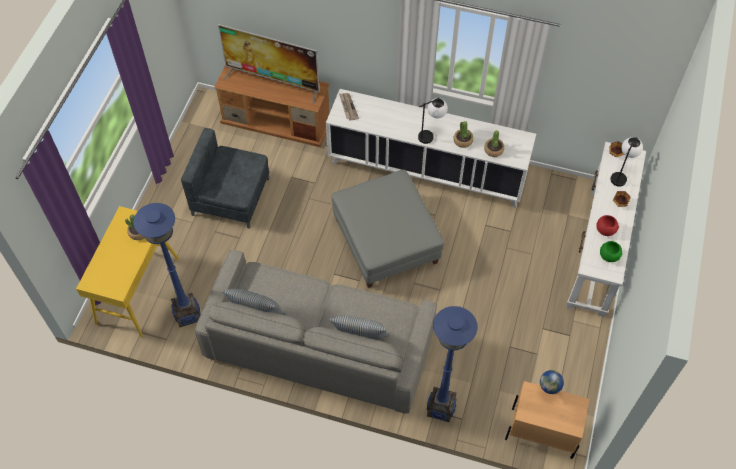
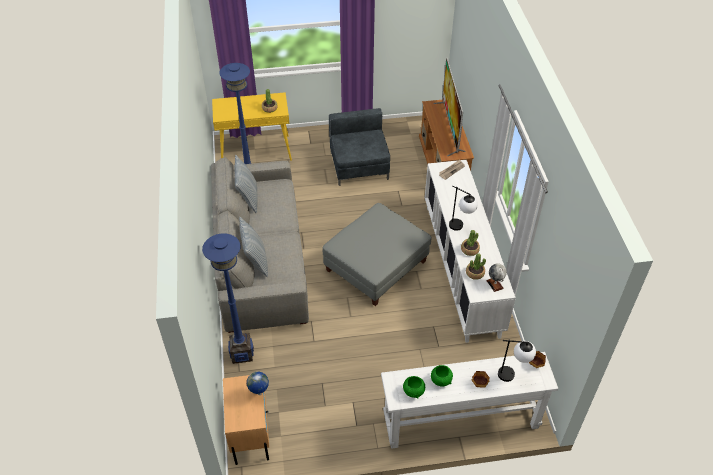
camera: 65 degrees right, 10 degrees down
(514, 141) = (495, 284): none -> globe
(605, 230) = (441, 380): red bowl -> green bowl

